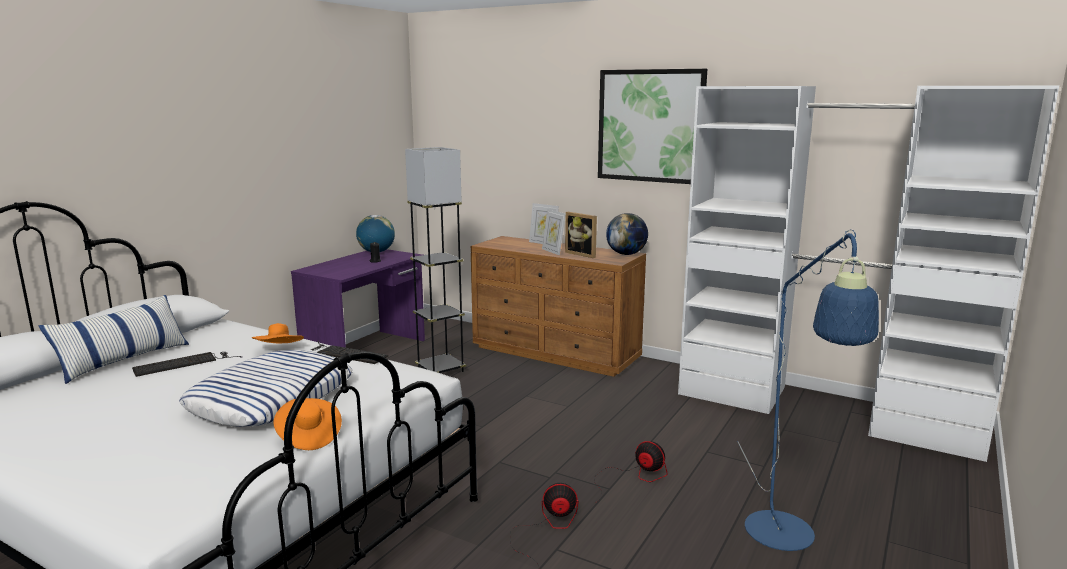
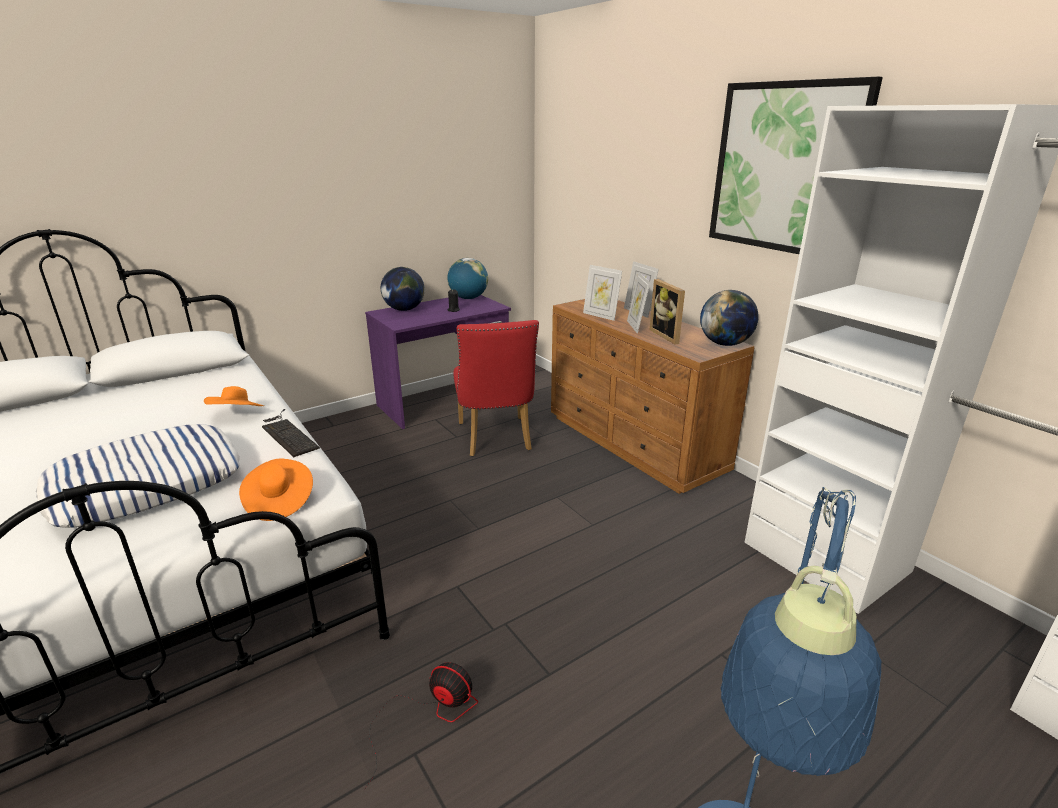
camera: 25 degrees right, 10 degrees up
(124, 360) = (110, 398): pillow -> none
(185, 363) = (146, 414): keyboard -> none
(308, 437) = (100, 558): orange hat -> orange hat (279, 502)
(328, 265) = (404, 309): none -> globe
(440, 370) = (495, 440): grey floor lamp -> red chair
(518, 248) = (600, 315): none -> picture frame
(633, 477) = (592, 666): fan -> none

